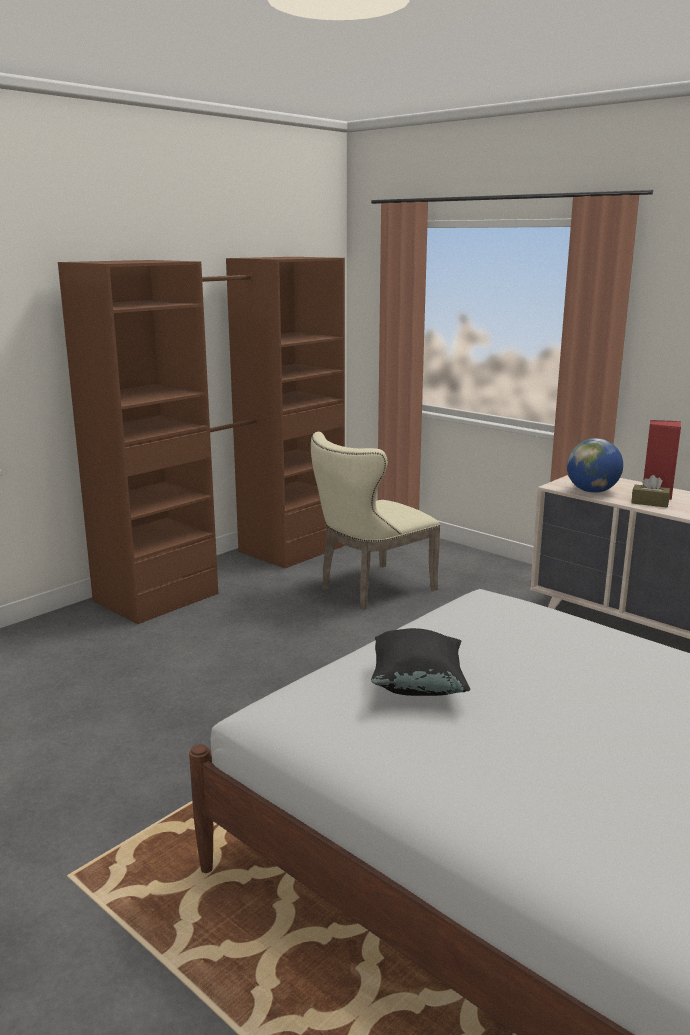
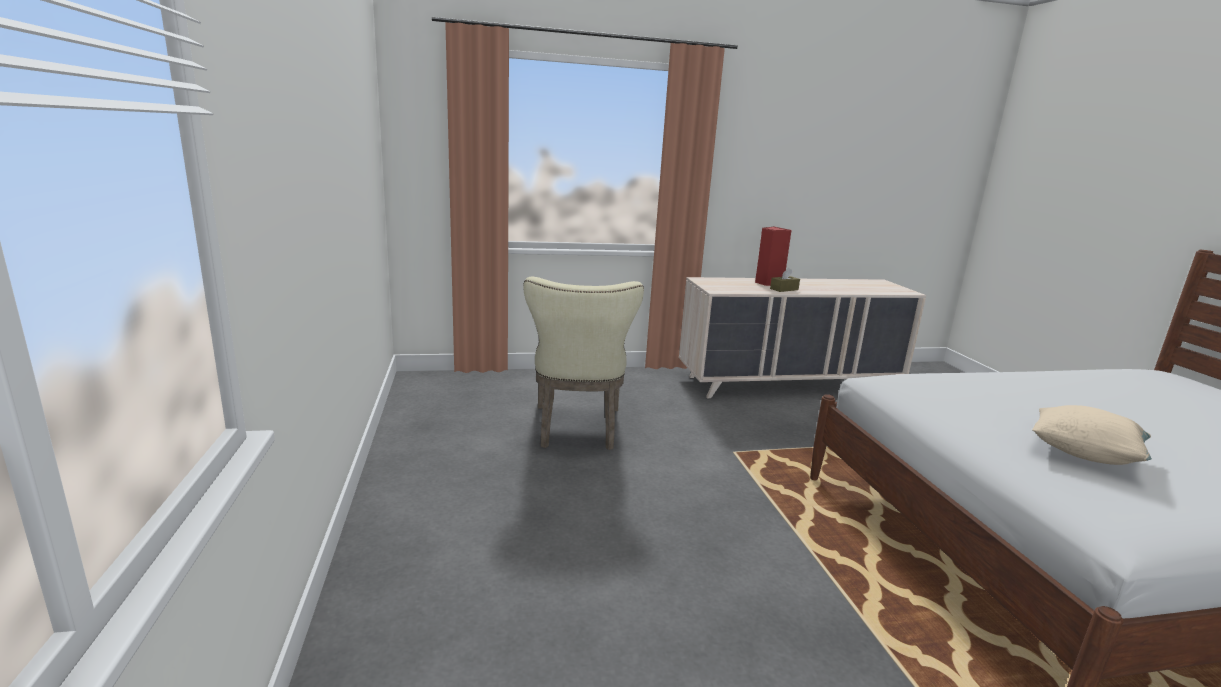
camera: 55 degrees left, 0 degrees up
(230, 570) = (420, 471): brown wardrobe -> none
(417, 685) = (1084, 454): black pillow -> beige pillow
(592, 491) = (741, 289): globe -> none

